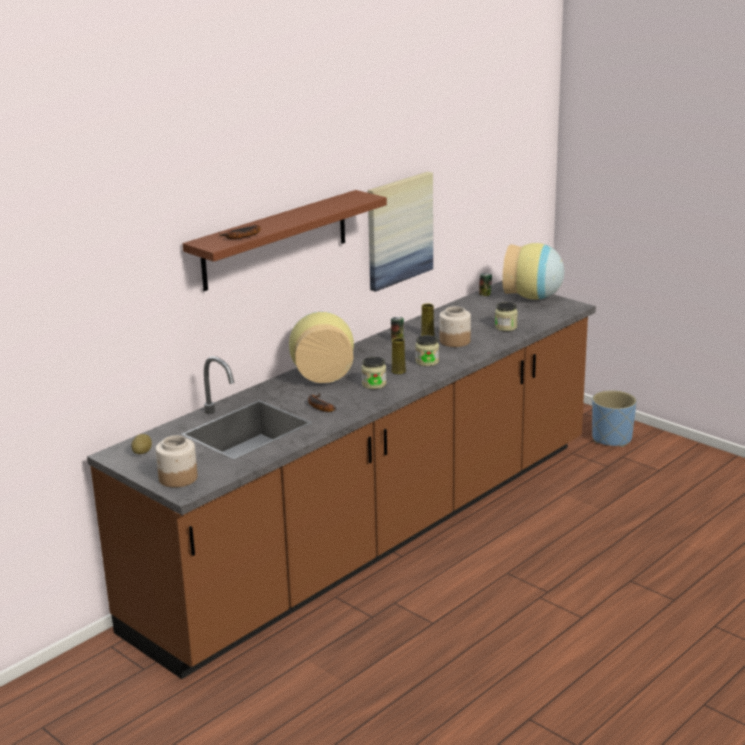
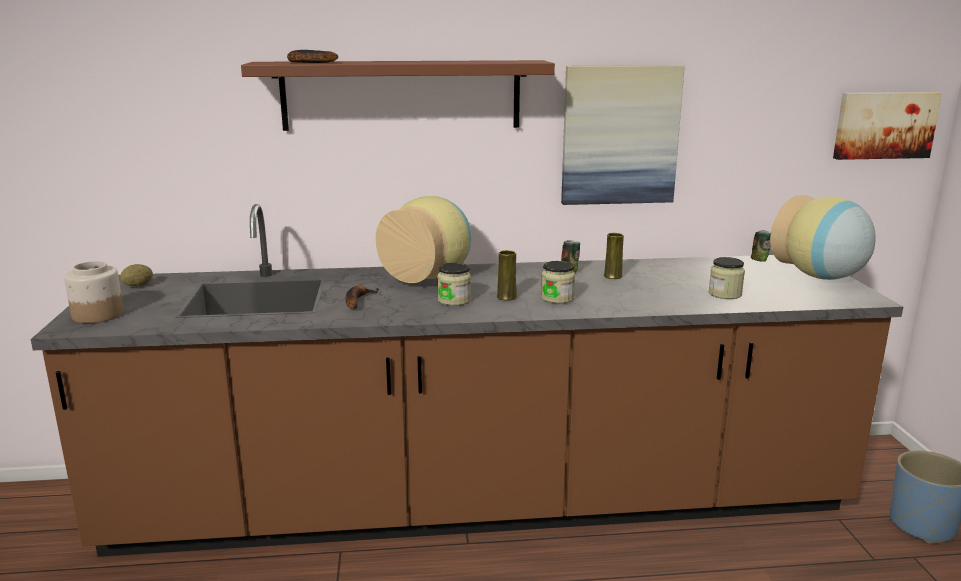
camera: 40 degrees right, 5 degrees down
(454, 341) = (631, 289): jar -> none
(527, 181) = (884, 125): none -> picture

